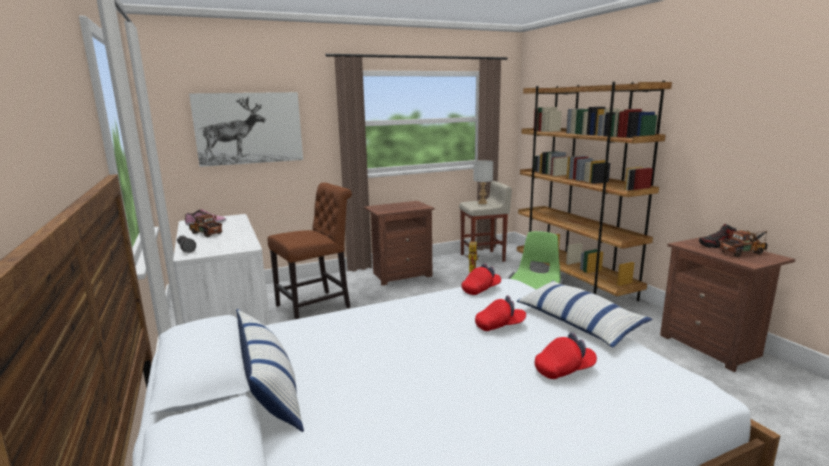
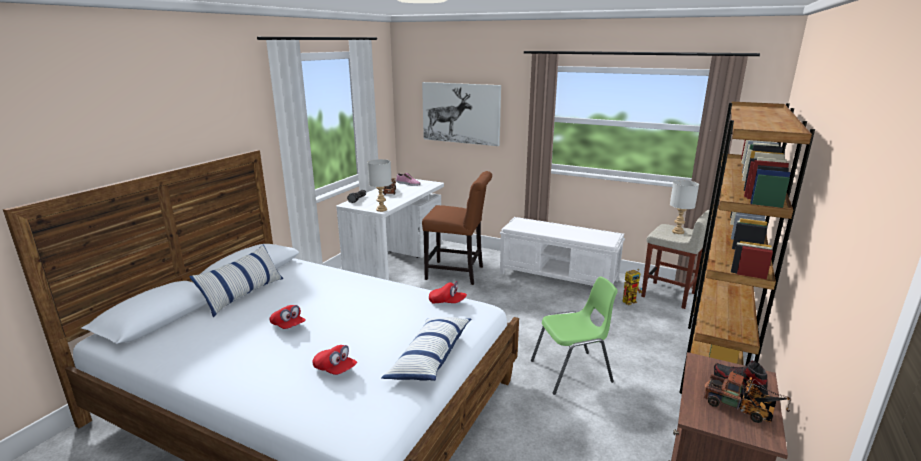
camera: 50 degrees right, 5 degrees up
(249, 247) = (382, 209): none -> grey table lamp
(400, 274) = (559, 277): brown nightstand -> white bench
(500, 326) = (388, 329): red cap -> red cap (288, 326)

